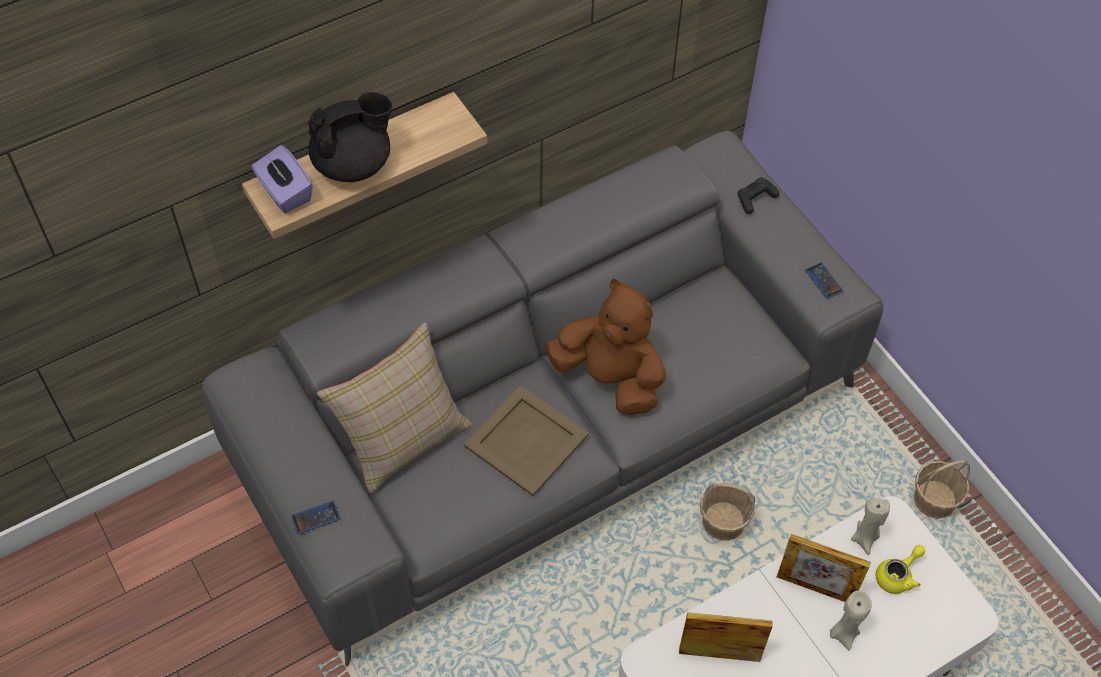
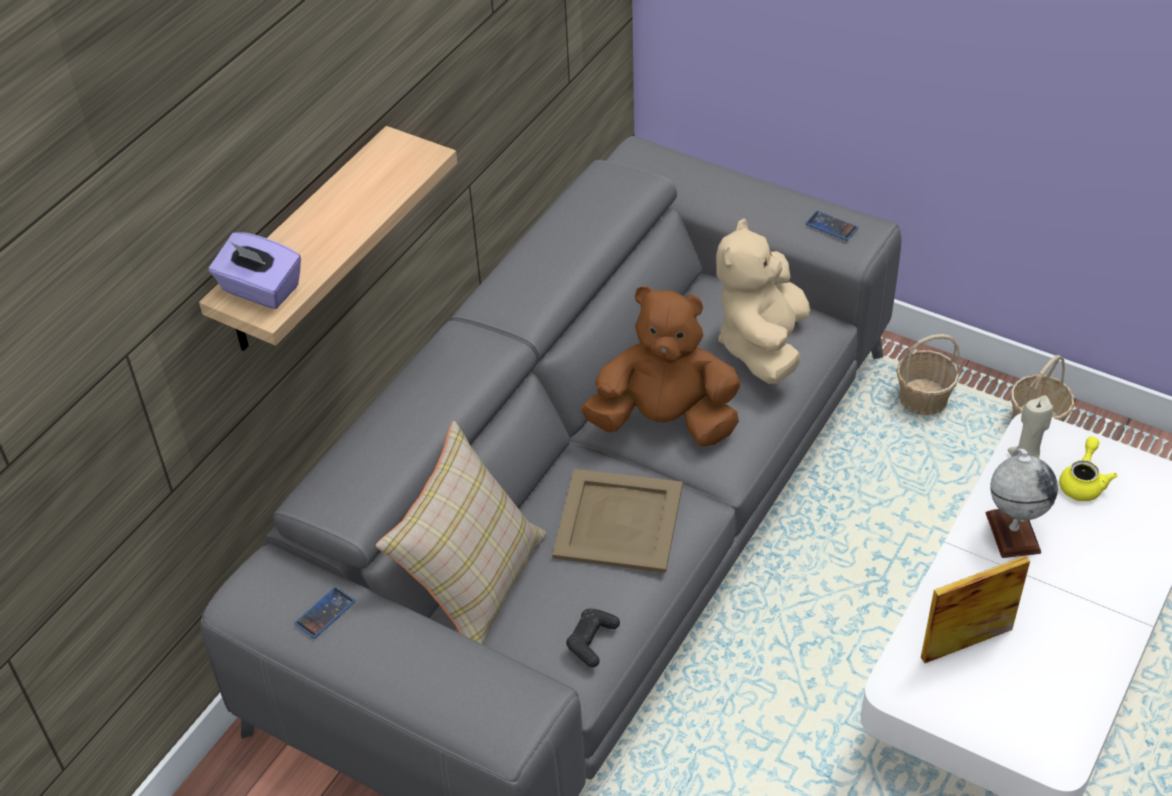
camera: 25 degrees left, 10 degrees down
(315, 518) = (447, 695): phone -> phone (325, 613)
(354, 164) = (322, 232): black teapot -> none
(722, 350) = (762, 345): none -> beige plush toy
(723, 522) = (845, 541): basket -> basket (922, 399)
(755, 199) = (707, 182): black game controller -> black game controller (592, 641)
(814, 588) = (1012, 532): picture frame -> globe
(843, 633) = (1073, 561): beige candle -> none

